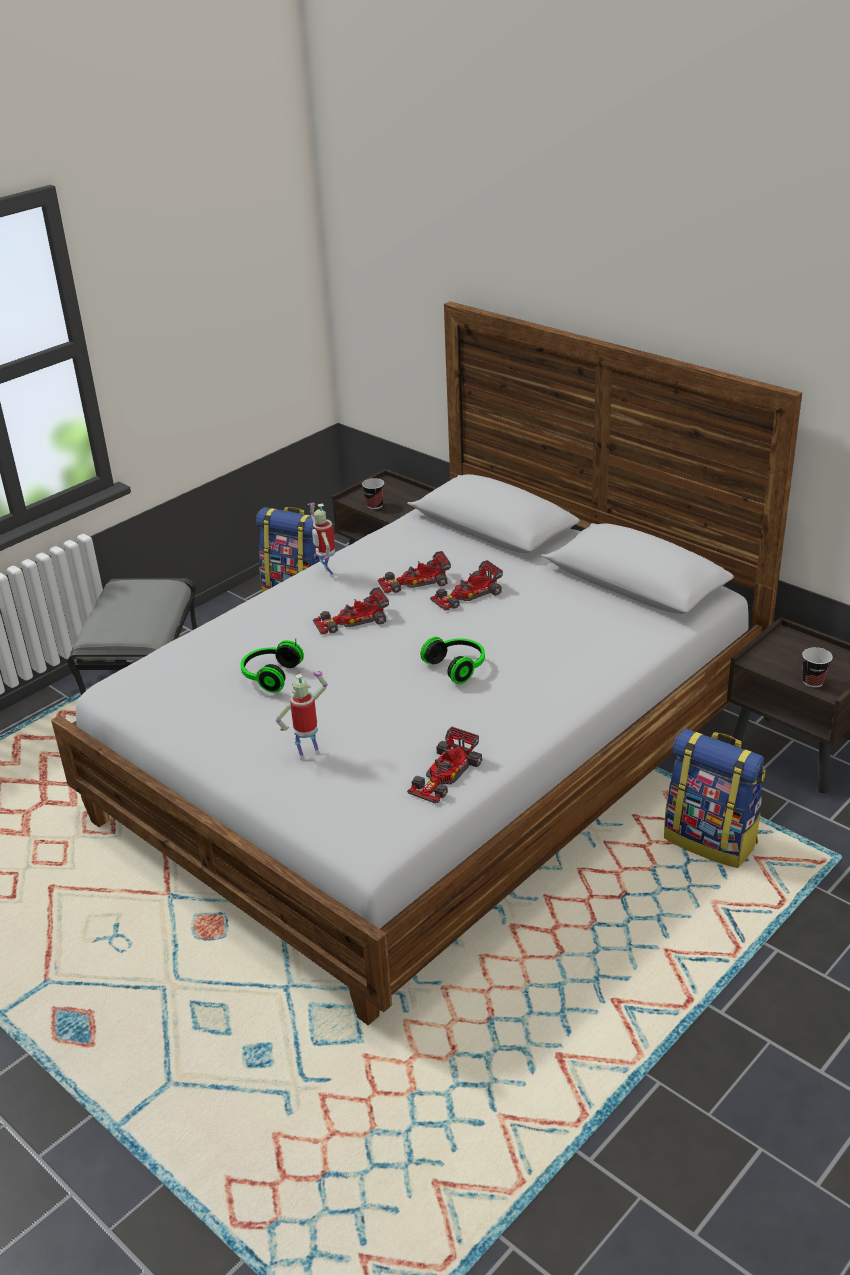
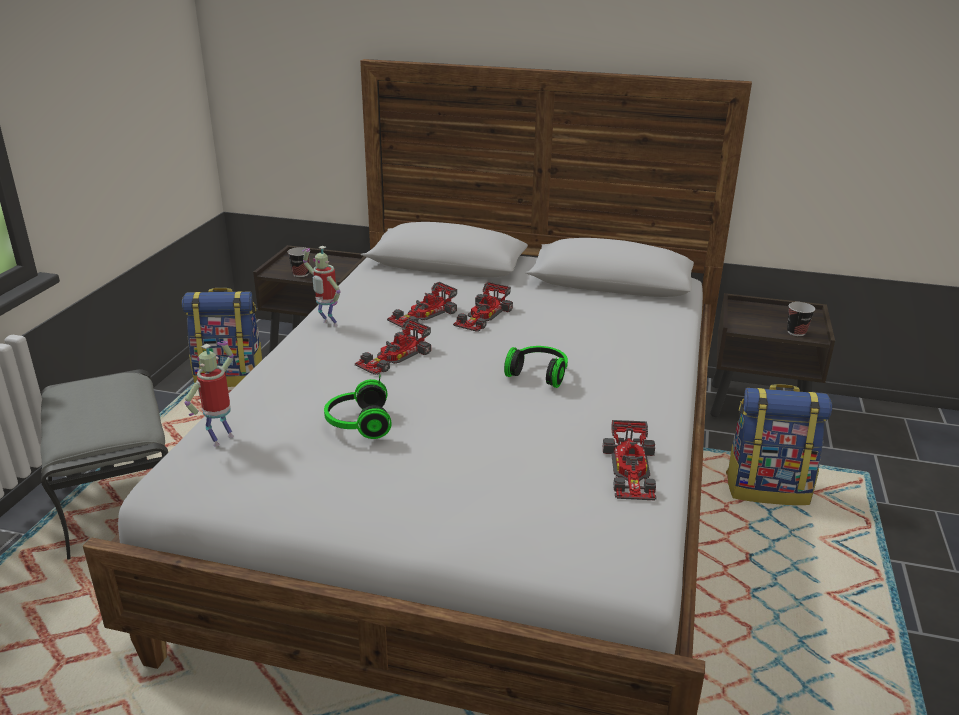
camera: 30 degrees left, 5 degrees down
(308, 753) = (472, 489): toy robot -> toy robot (221, 438)

